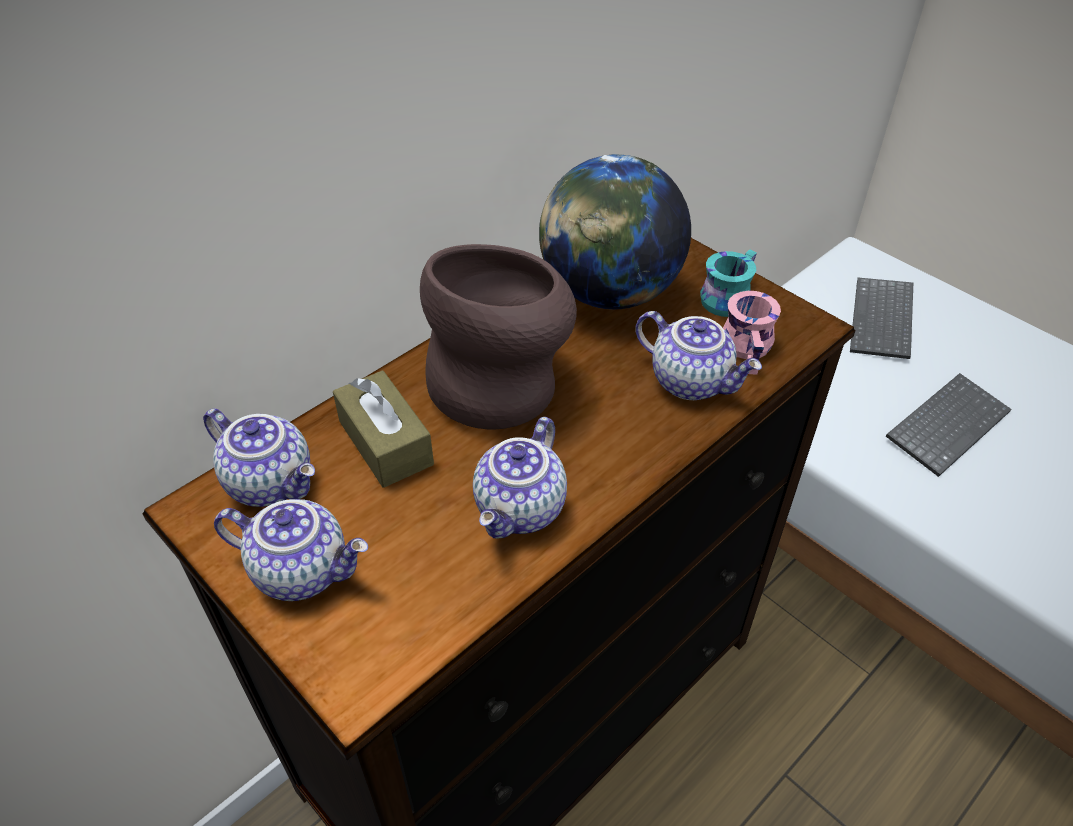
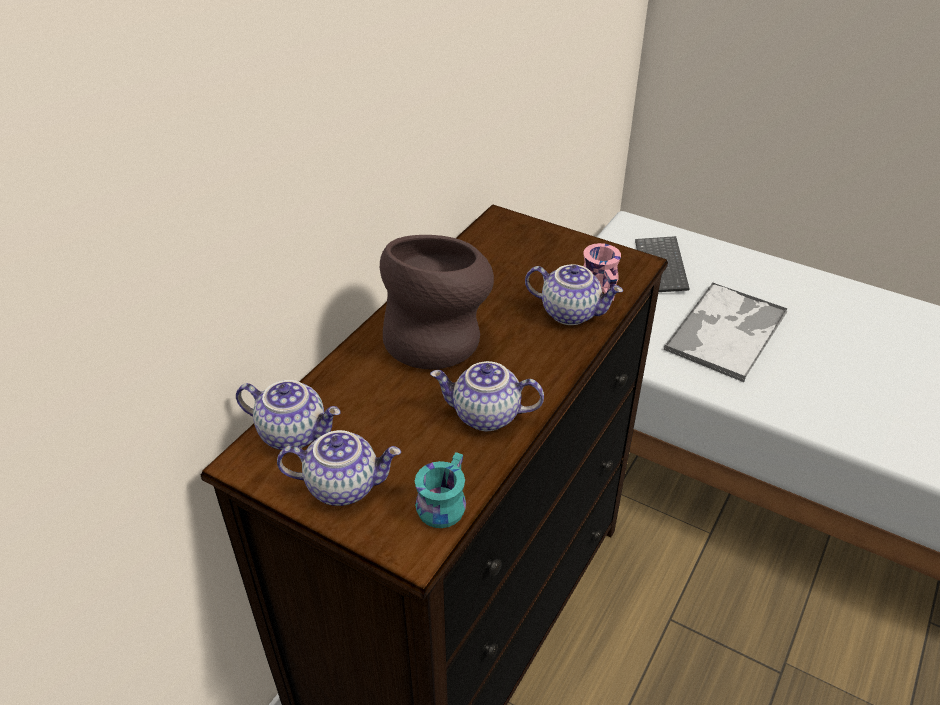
camera: 15 degrees left, 5 degrees down
(385, 443) = (368, 391): brown tissue box -> none
(522, 510) = (485, 416): teapot -> teapot turned 90 degrees clockwise
(609, 293) = (491, 264): globe -> none
(725, 296) = (573, 253): turquoise mug -> turquoise mug (441, 502)
(946, 423) = (726, 331): keyboard -> tray

